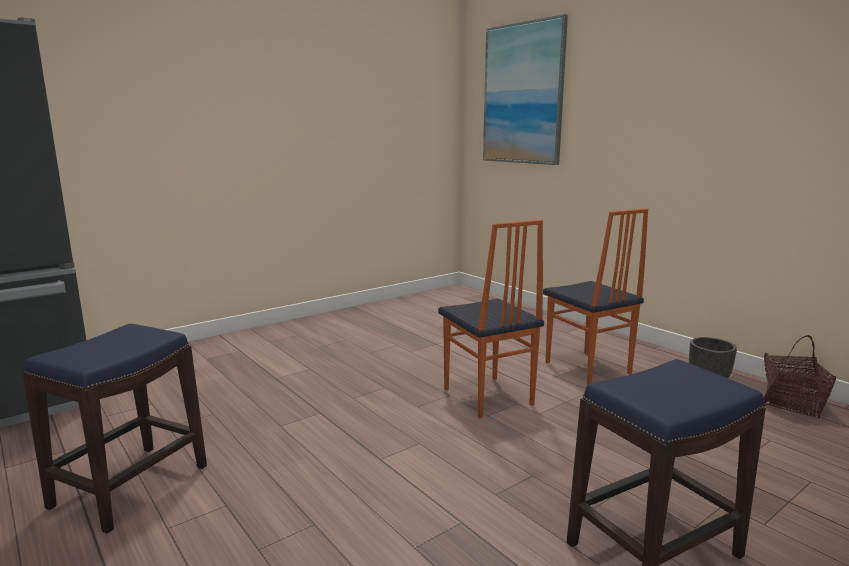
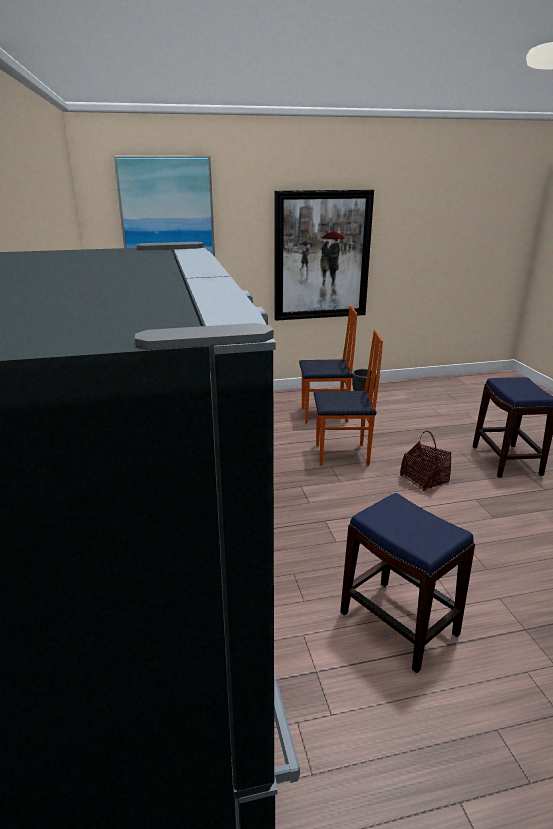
camera: 65 degrees left, 10 degrees up
(693, 143) = (321, 256): none -> picture
(791, 404) = (399, 388): basket -> basket (424, 479)

